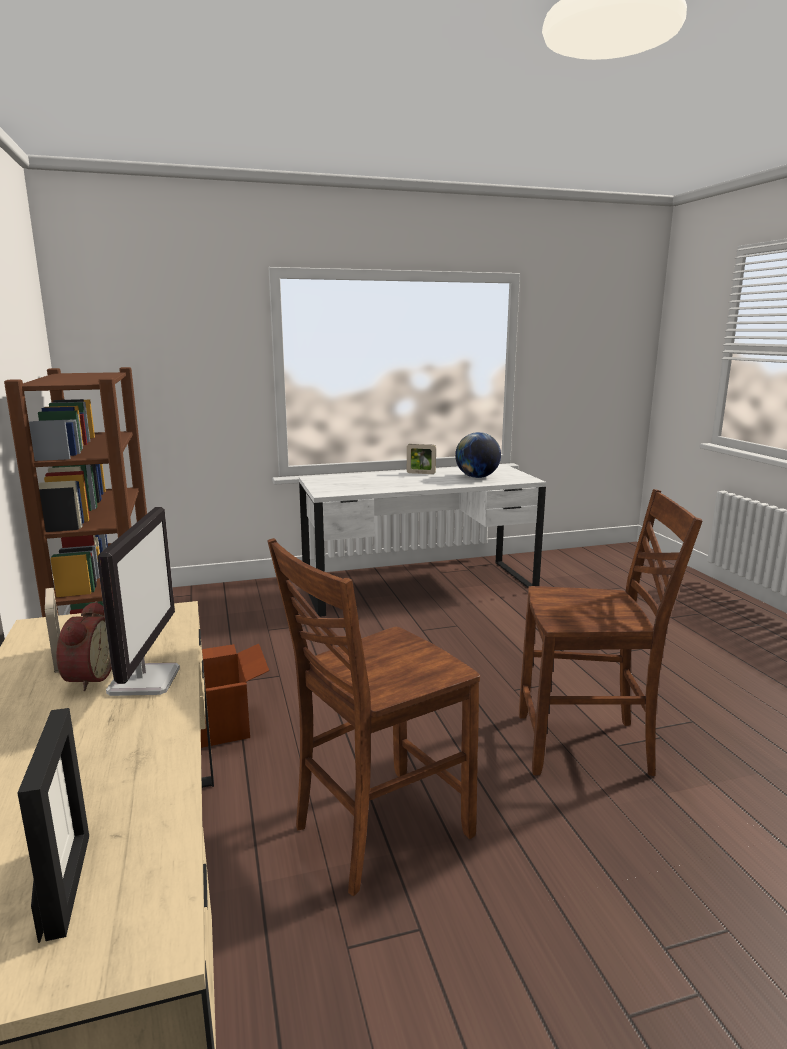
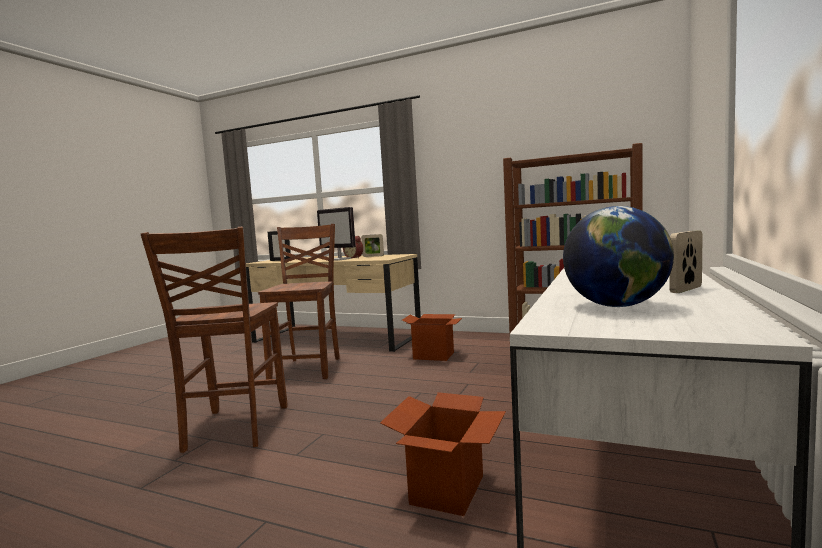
camera: 130 degrees right, 10 degrees down
(498, 620) = (447, 490): none -> cardboard box
(586, 746) = (234, 429): brown chair -> brown chair turned 45 degrees counterclockwise

